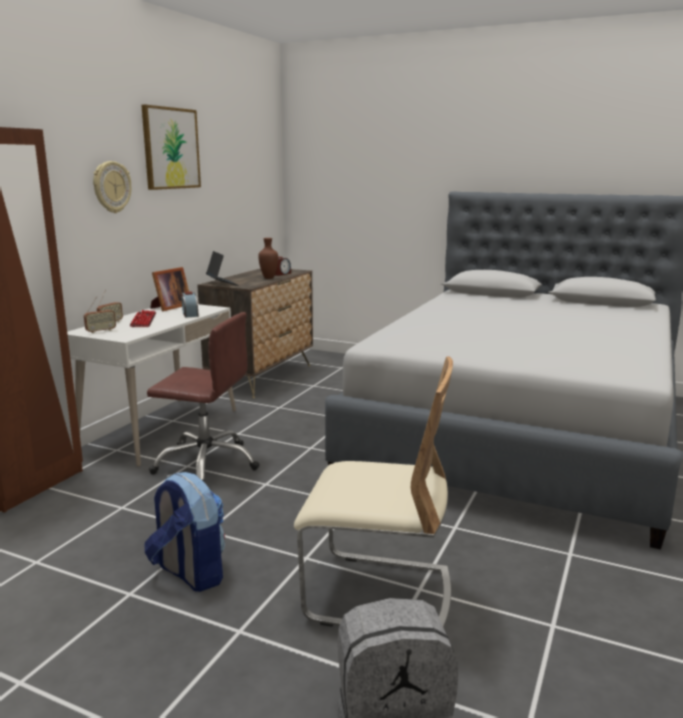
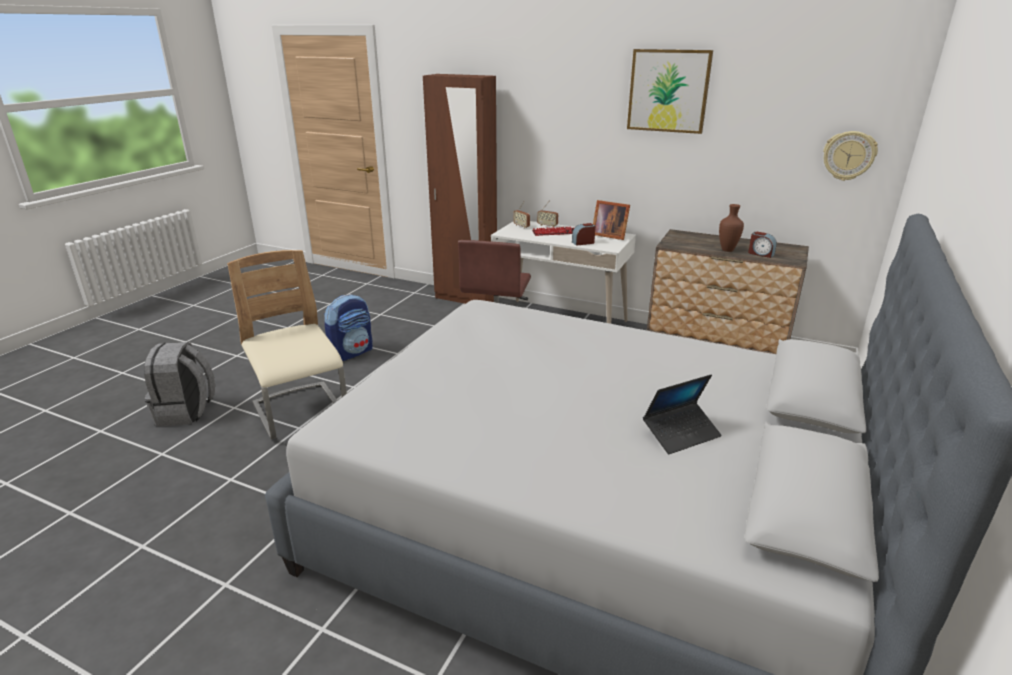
camera: 90 degrees right, 10 degrees up
(111, 187) = (585, 122): wall clock -> wall clock (848, 155)
(222, 283) = (679, 236): laptop -> laptop (681, 433)
(378, 595) = (300, 412): beige chair -> beige chair turned 135 degrees clockwise

